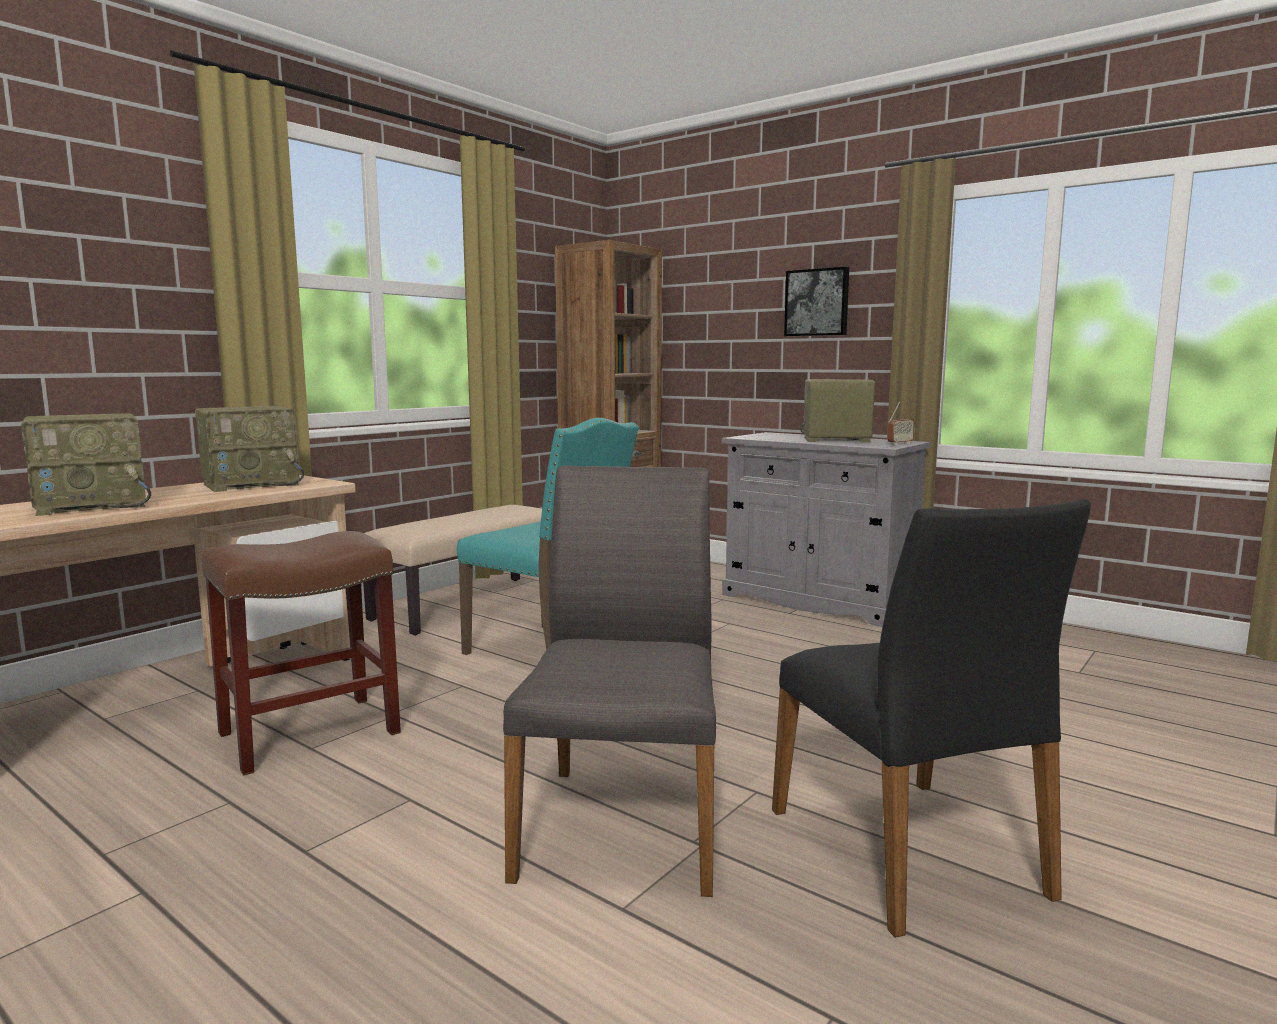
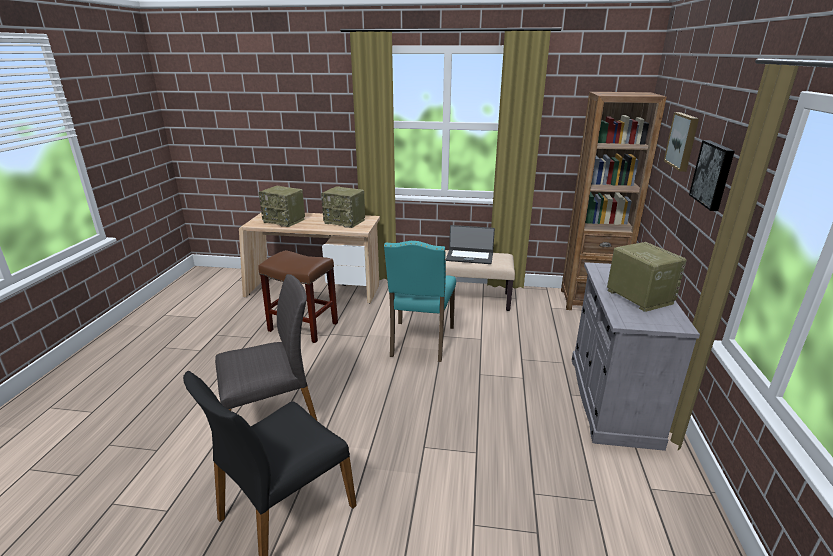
camera: 60 degrees right, 15 degrees up
(482, 514) = (469, 257): none -> laptop
(725, 289) = (683, 141): none -> picture
(900, 443) = (656, 324): radio -> none

